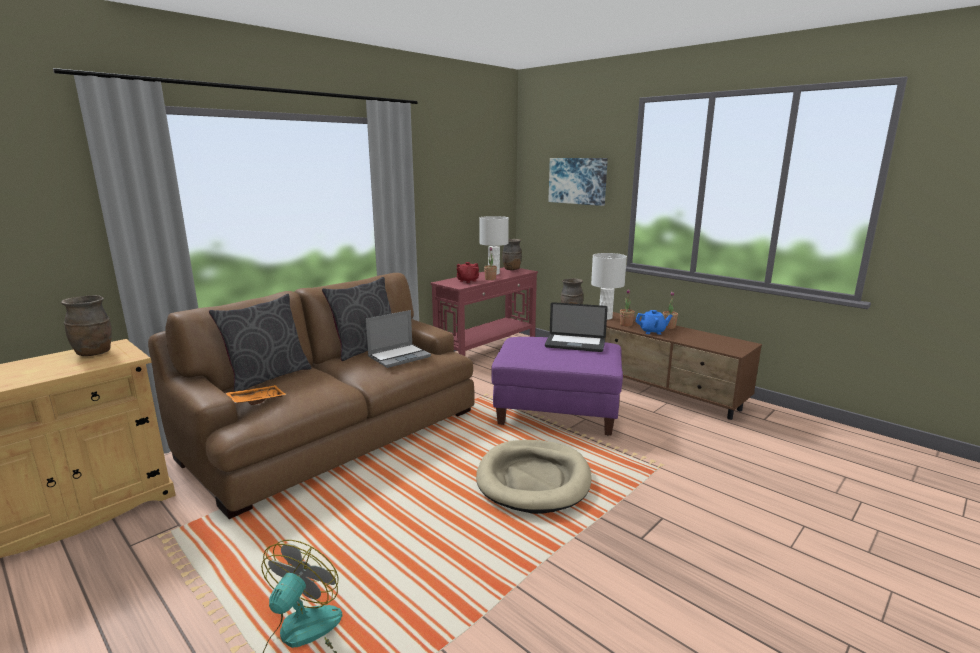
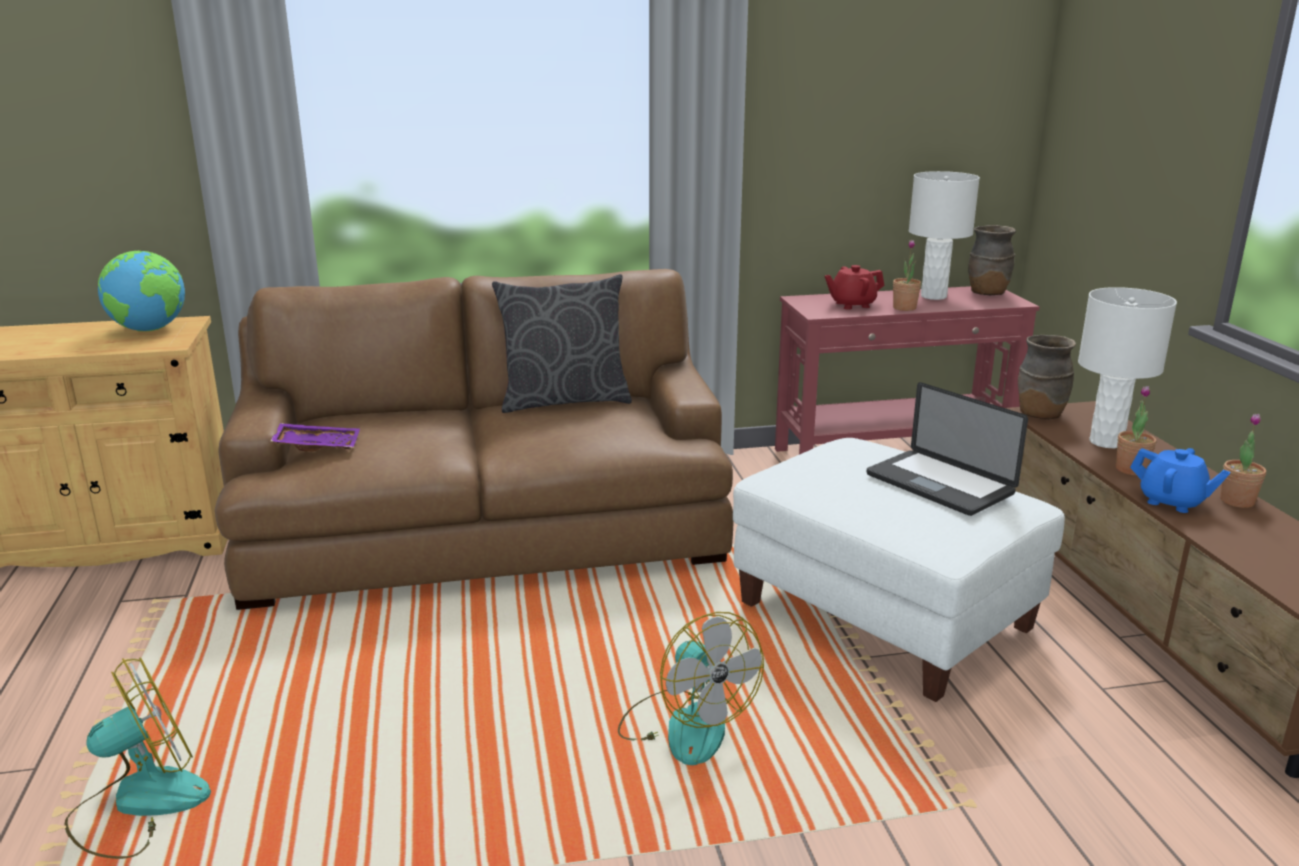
camera: 35 degrees right, 5 degrees up
(95, 353) = (150, 329): brown vase -> globe
(256, 400) = (318, 445): orange tray -> purple tray
(267, 377) = (377, 414): grey pillow -> none
(399, 356) = (593, 427): laptop -> none
(533, 479) = (685, 725): beige dog bed -> fan
(557, 412) = (883, 617): purple ottoman -> white ottoman
(578, 181) = (1151, 105): picture -> none

